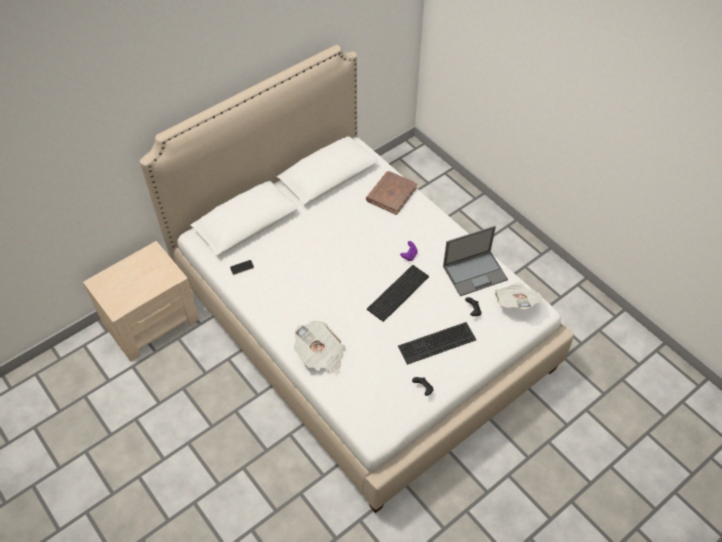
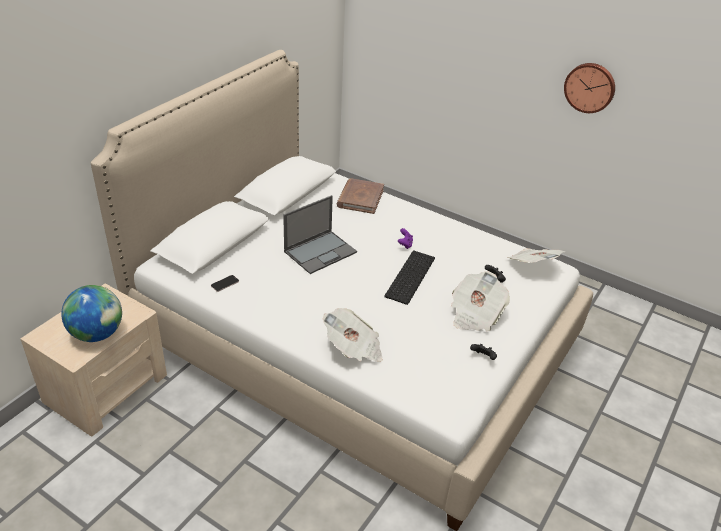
camera: 20 degrees left, 15 degrees down
(138, 290) = (97, 334): none -> globe
(437, 344) = (475, 314): keyboard -> newspaper
(475, 273) = (479, 248): laptop -> laptop (321, 251)
(624, 137) = (590, 87): none -> wall clock

